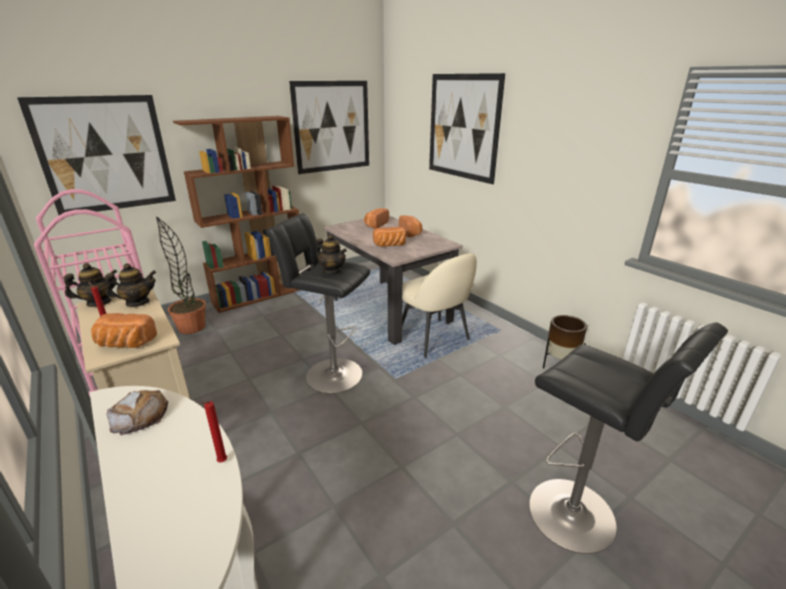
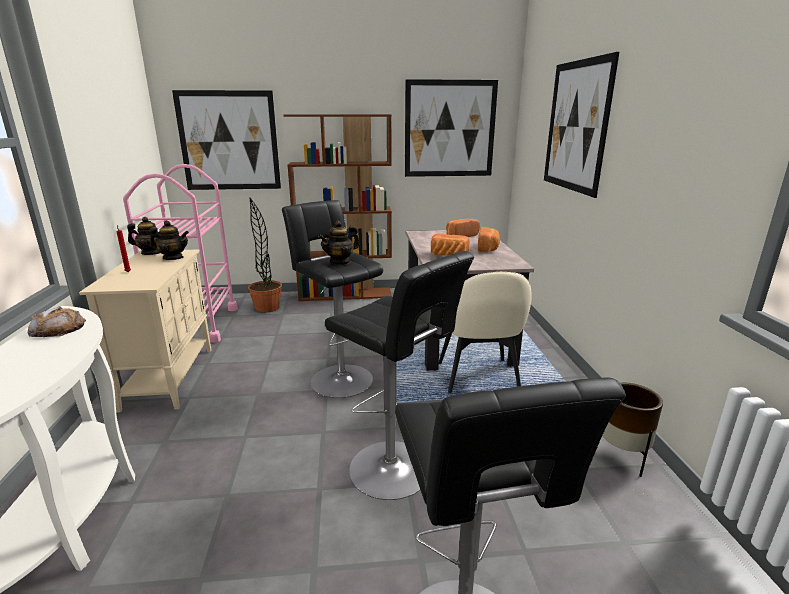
camera: 30 degrees right, 5 degrees down
(125, 344) = (123, 282): bread -> none
(221, 463) = (48, 376): red candle -> none
(332, 271) = (340, 262): teapot -> teapot turned 75 degrees clockwise
(442, 430) = (395, 471): none -> black stool

